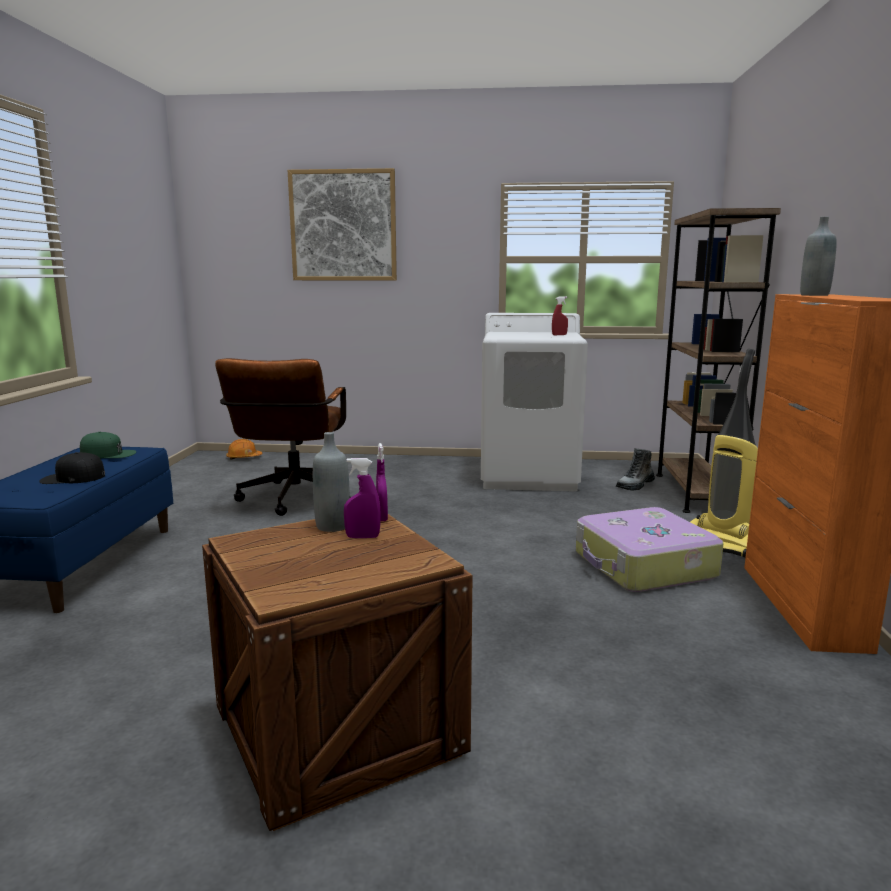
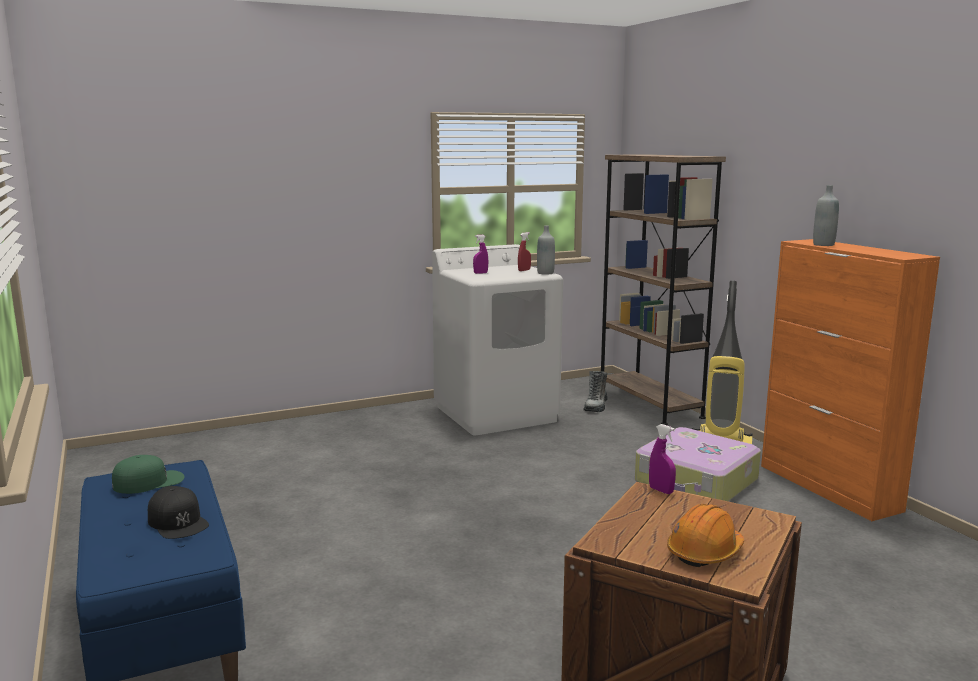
camera: 30 degrees left, 0 degrees up
(72, 478) = (178, 521): black cap -> black cap turned 90 degrees counterclockwise
(244, 458) = (150, 448): orange hard hat -> orange hard hat (705, 552)
(292, 500) = (298, 490): brown office chair -> none
(332, 526) = (643, 508): grey bottle -> grey bottle (545, 273)
(343, 226) = (259, 157): picture -> none
(362, 537) = (685, 512): purple spray bottle -> purple spray bottle (480, 273)

